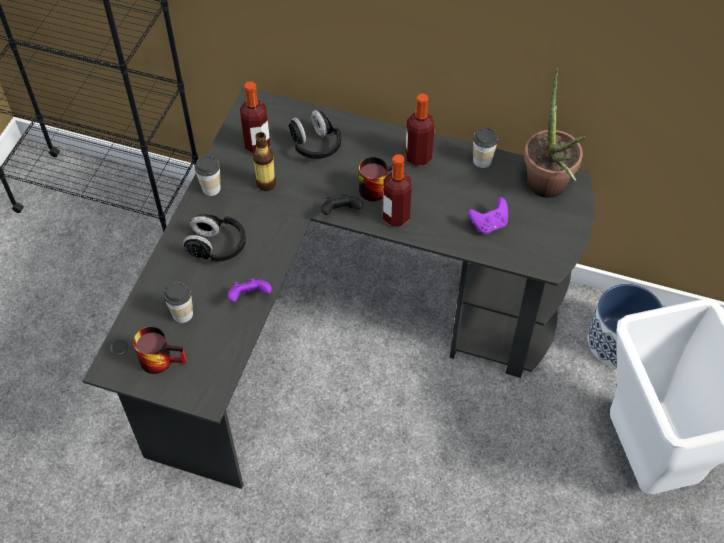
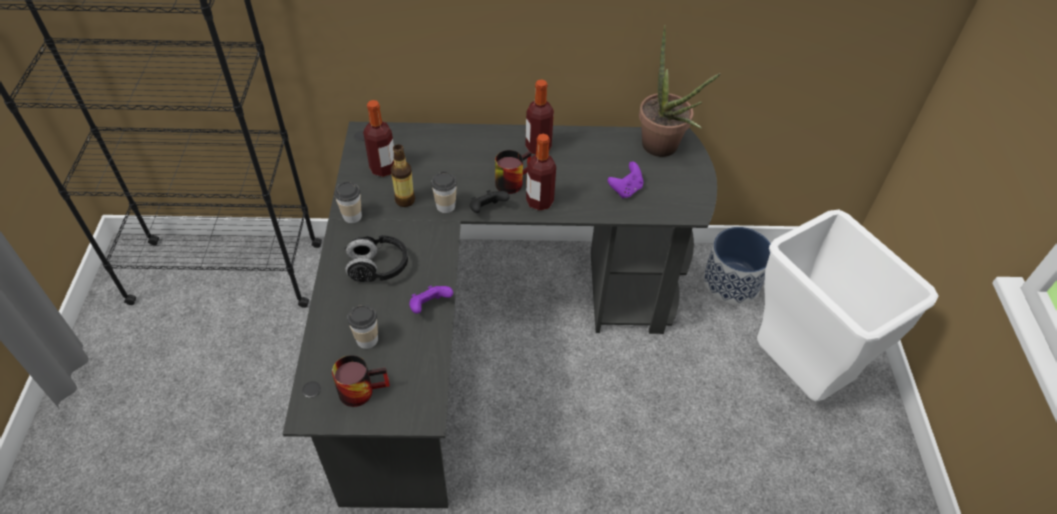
camera: 20 degrees left, 5 degrees down
(315, 145) = (439, 157): black headphones -> none
(482, 161) = (596, 138): cup -> cup (445, 206)

